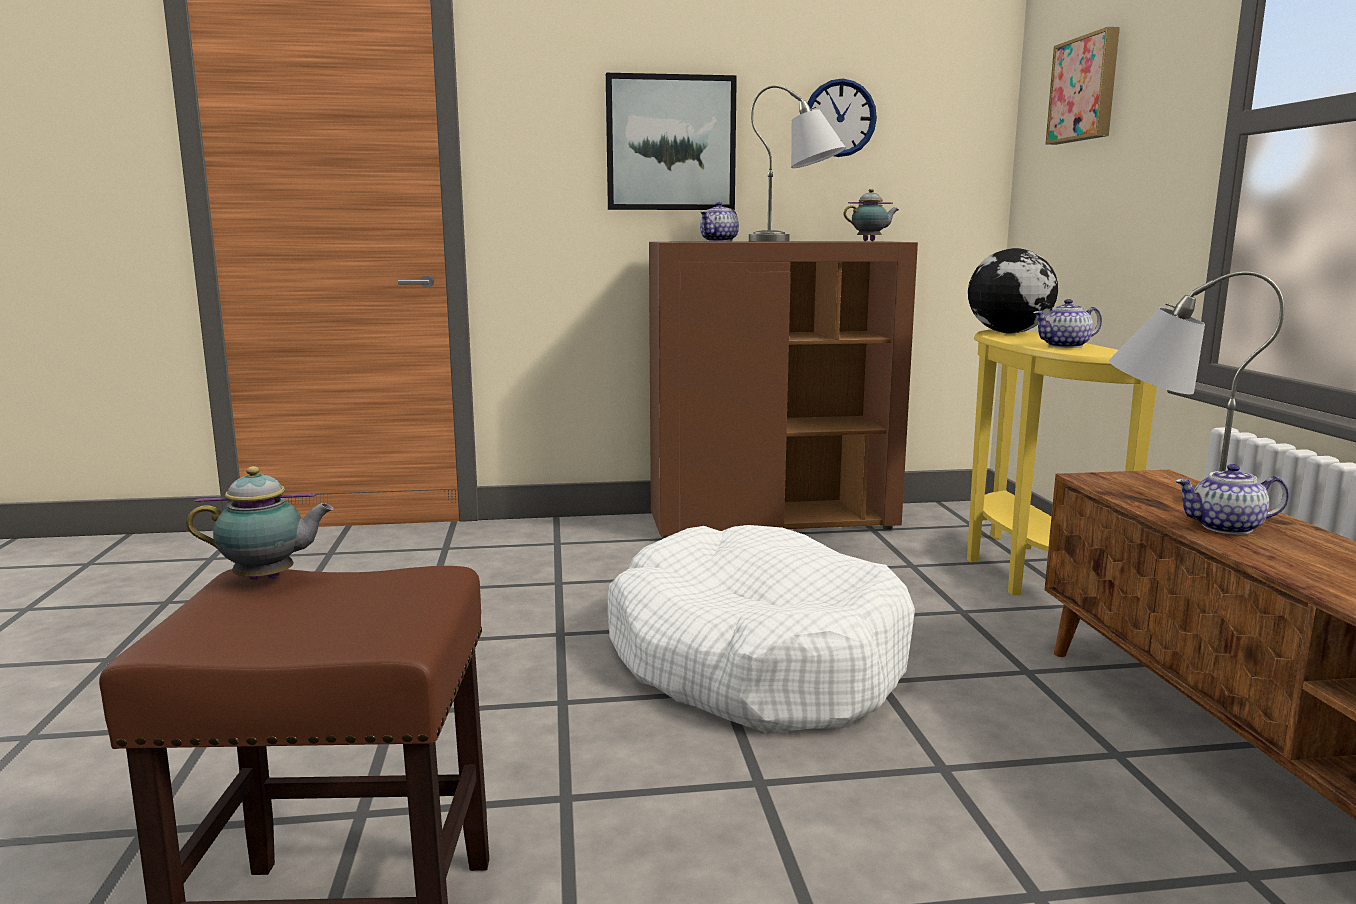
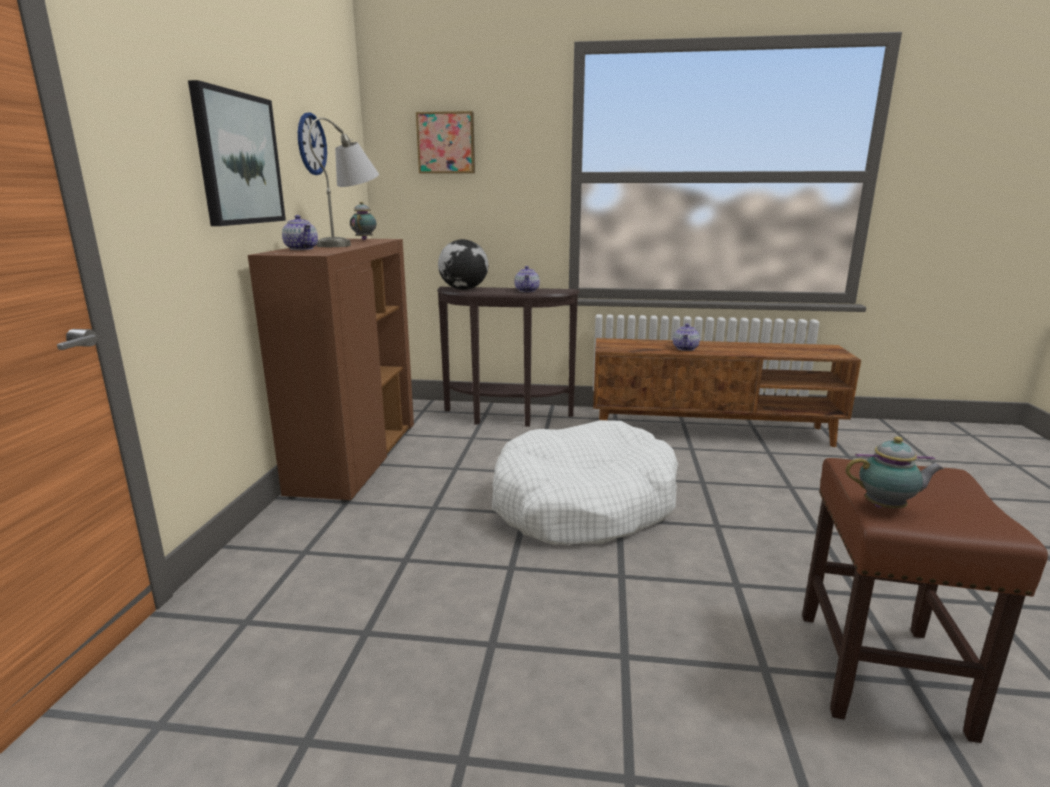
camera: 75 degrees left, 5 degrees up
(269, 579) = (887, 507): teapot -> teapot turned 90 degrees clockwise
(1023, 575) = (506, 418): yellow console table -> brown console table
(1168, 496) = (640, 346): grey table lamp -> none

